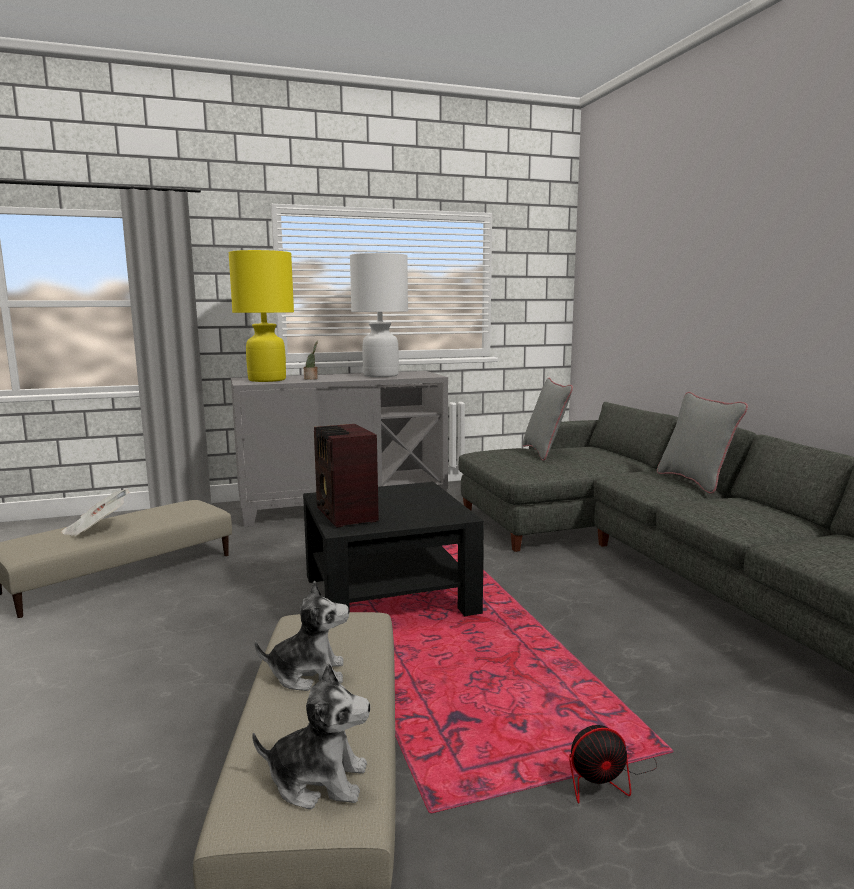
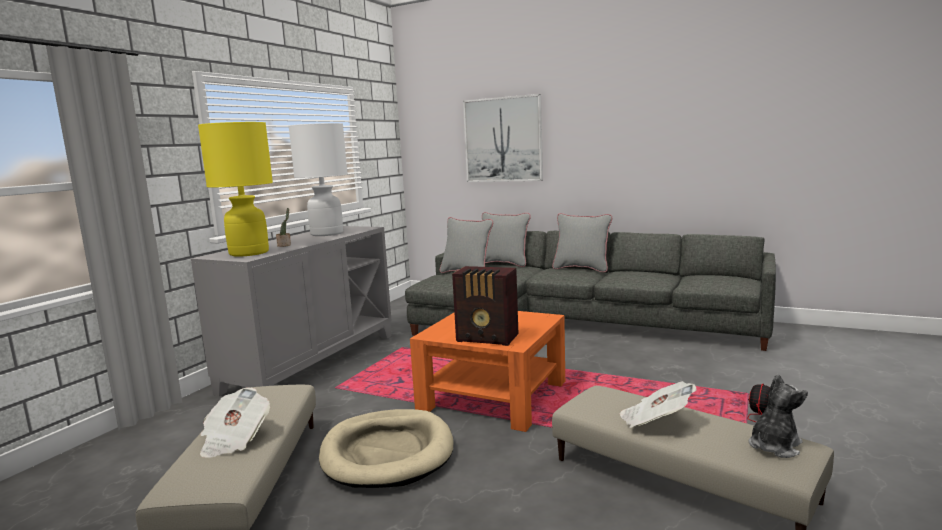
camera: 45 degrees left, 0 degrees up
(215, 598) = (387, 453): none -> beige dog bed
(308, 674) = (655, 422): plush toy -> newspaper
(388, 594) = (493, 396): black coffee table -> orange coffee table
(621, 453) = (504, 264): none -> grey pillow
(664, 278) = (503, 139): none -> picture

